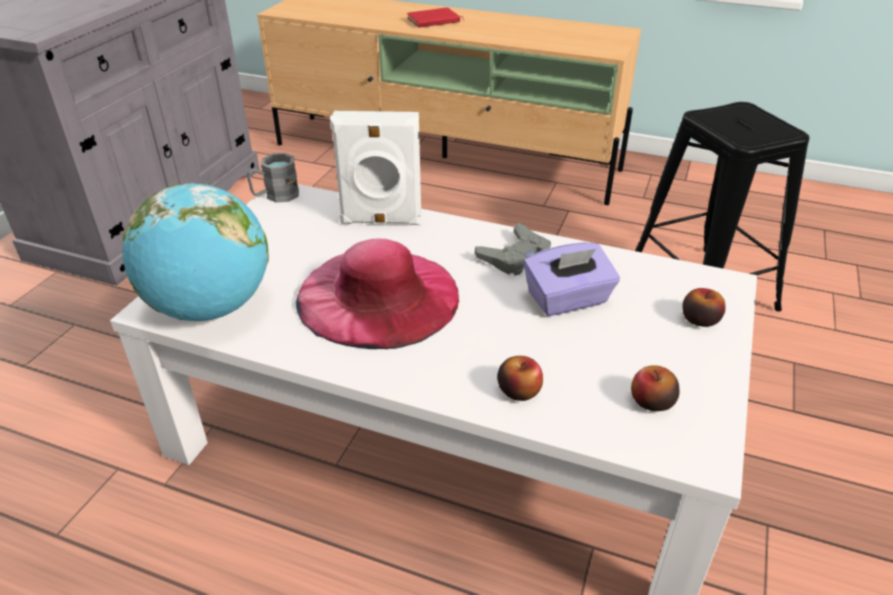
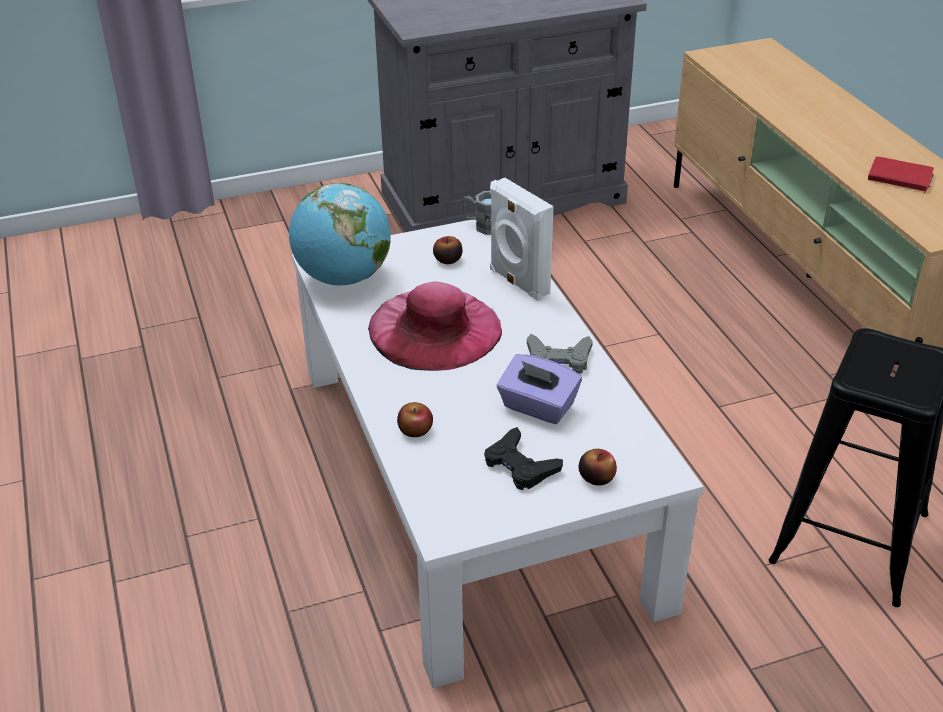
camera: 50 degrees right, 0 degrees up
(434, 21) = (826, 125): red book -> red book (899, 179)
(642, 353) = (520, 465): none -> black game controller
(651, 401) = (472, 489): apple -> apple (447, 260)

